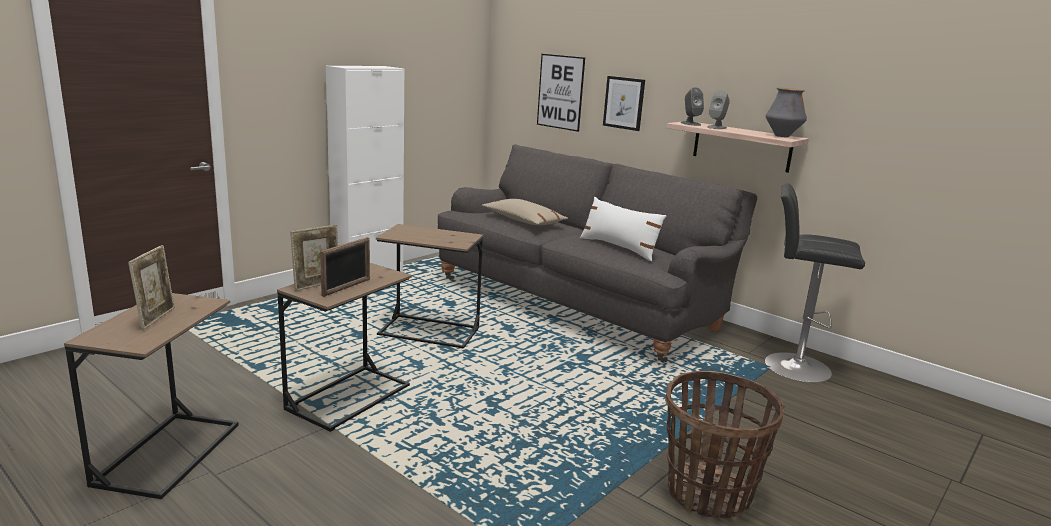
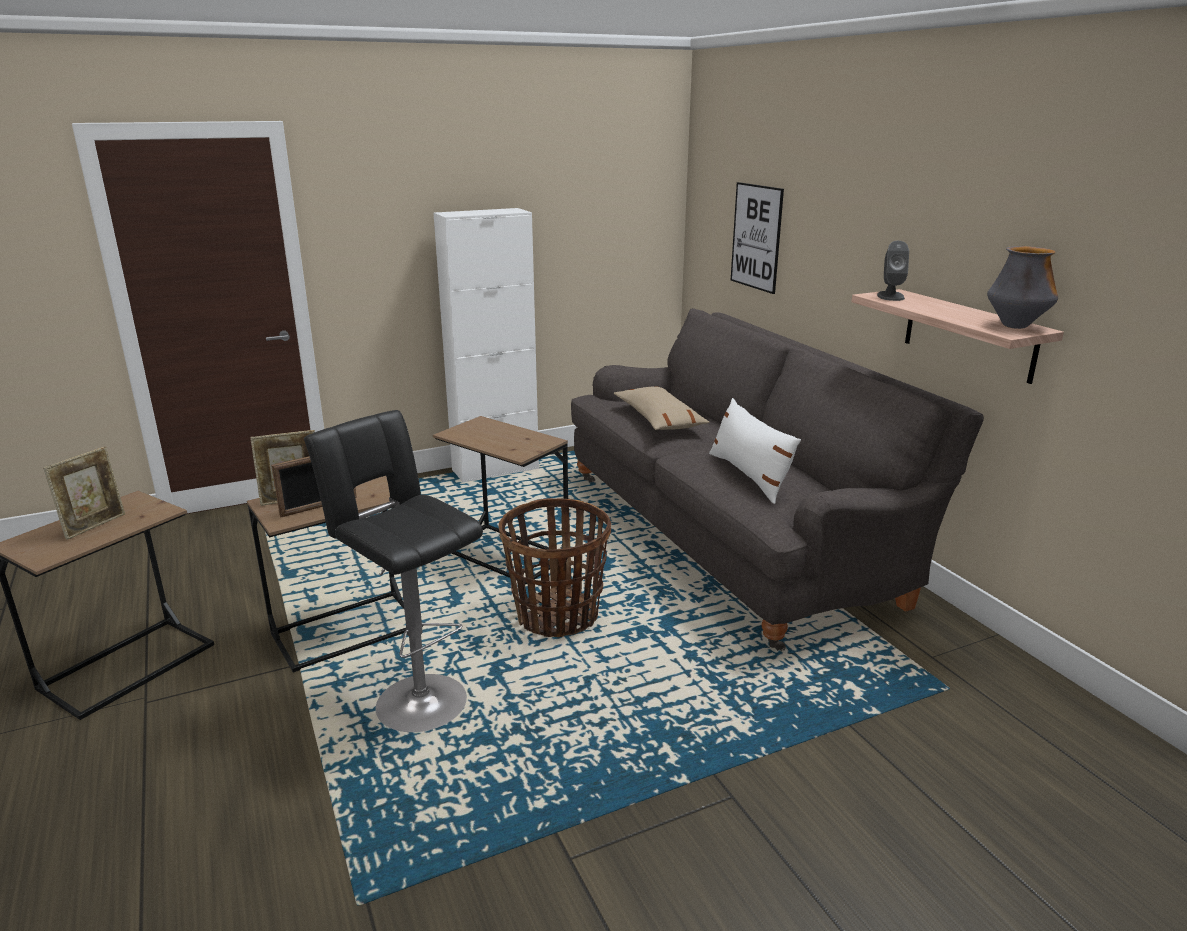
camera: 25 degrees right, 5 degrees up
(624, 103) = (825, 257): picture -> none
(708, 493) = (672, 880): basket -> basket (557, 616)
(717, 127) = (924, 305): grey speaker -> none
(792, 366) = (988, 693): black stool -> black stool (416, 699)

